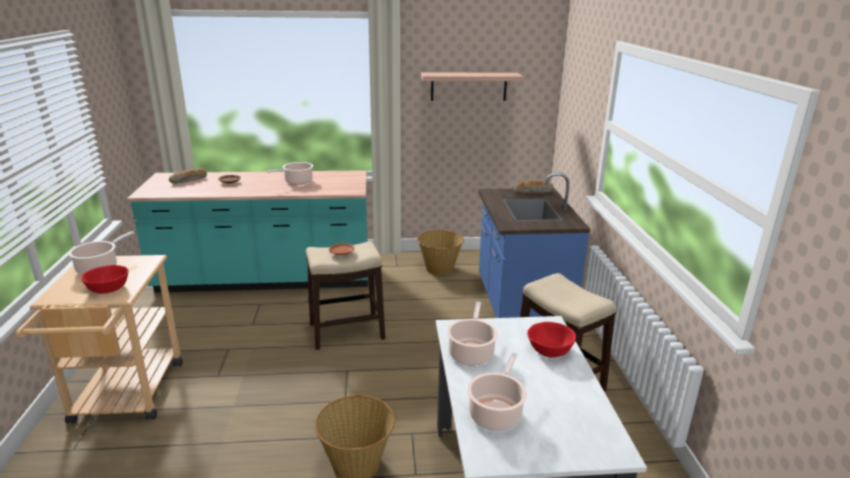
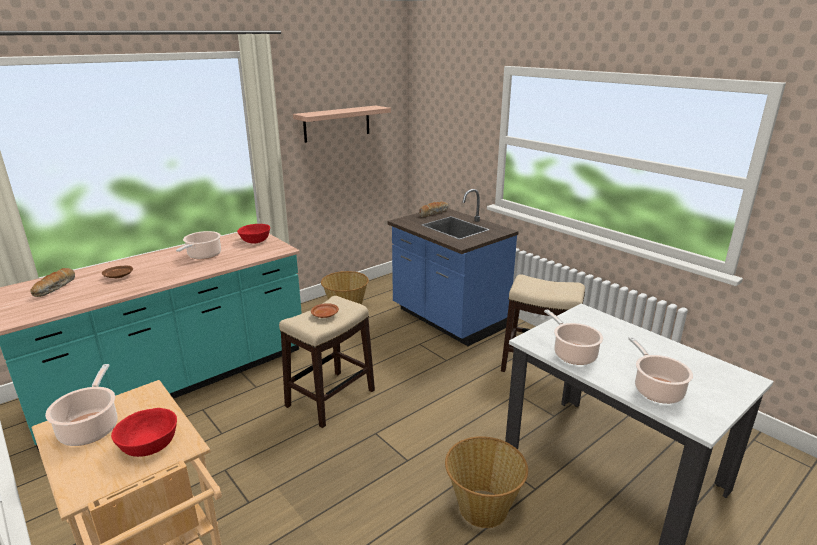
camera: 35 degrees left, 0 degrees up
(549, 350) = (613, 330): red bowl -> red bowl (255, 241)

